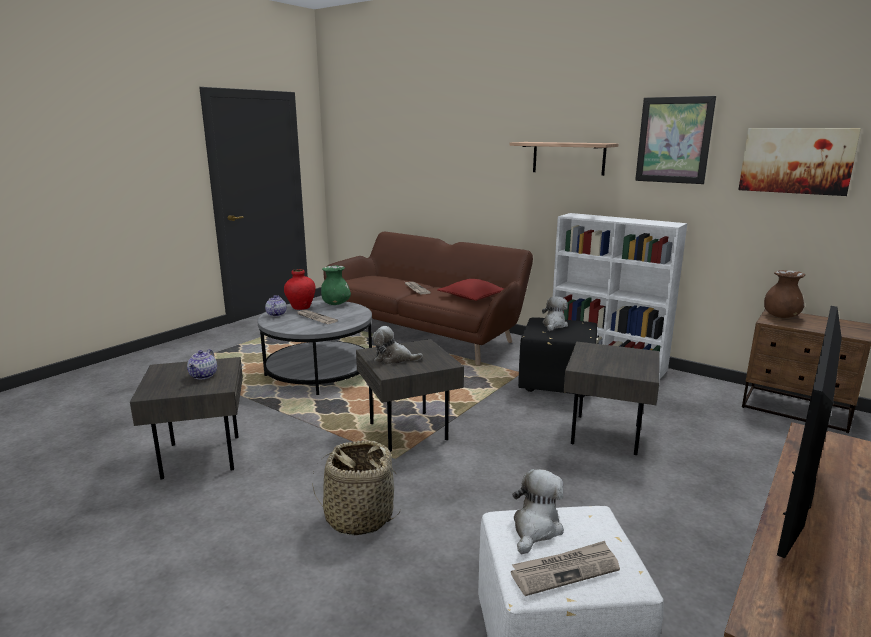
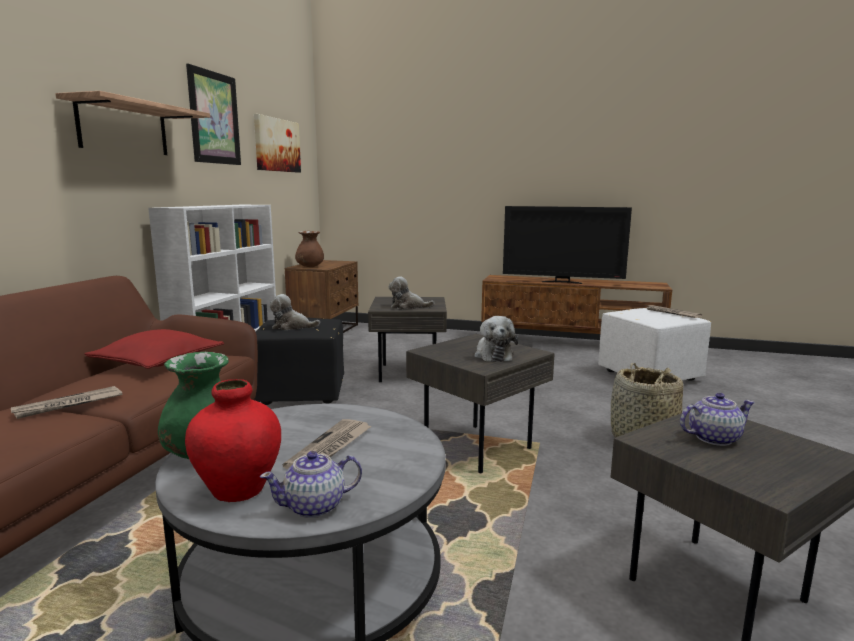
camera: 110 degrees left, 5 degrees down
(535, 528) = (652, 317): plush toy -> plush toy (408, 307)

